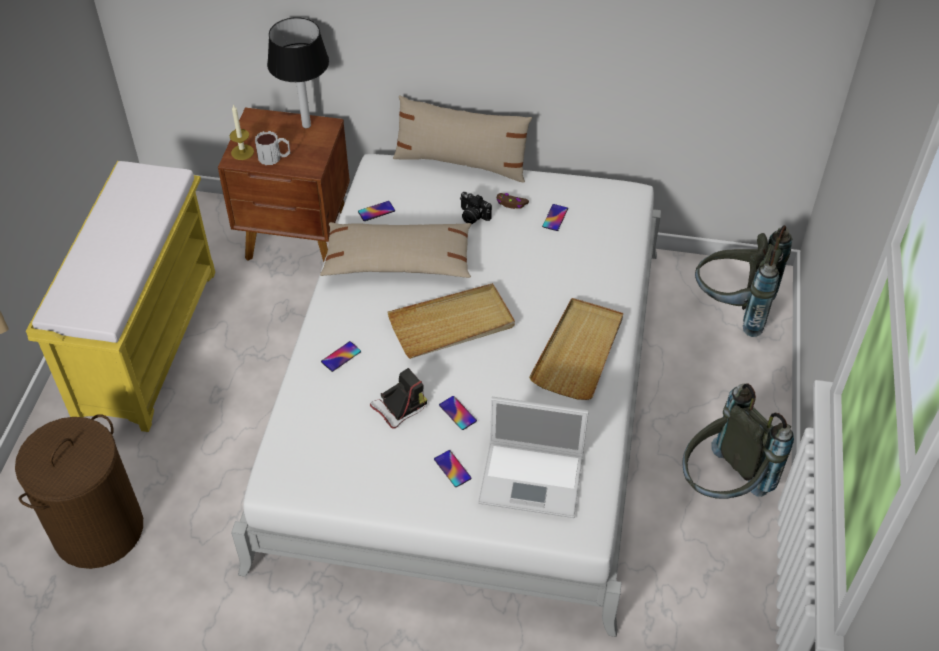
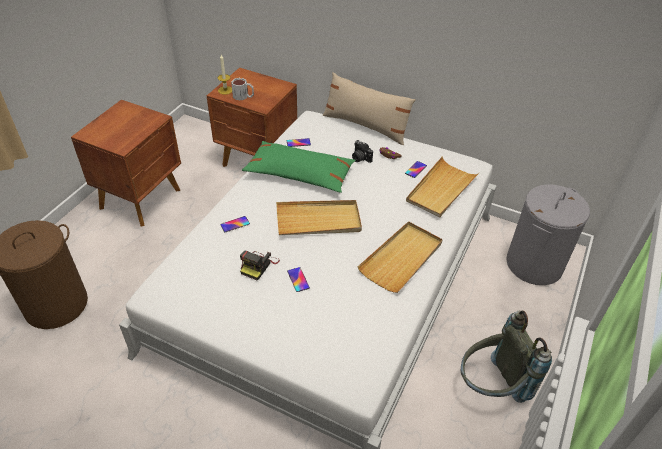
camera: 15 degrees right, 5 degrees down
(147, 340) = (142, 198): yellow bench -> brown nightstand
(306, 125) = (272, 83): table lamp -> none
(398, 261) = (299, 174): beige pillow -> green pillow
(399, 407) = (259, 265): camera -> camera turned 135 degrees clockwise
(452, 469) = (278, 317): phone -> none
(533, 478) = (335, 339): laptop -> none
(598, 240) = (441, 189): none -> beige tray
(732, 308) = (534, 264): grey backpack -> grey laundry basket

